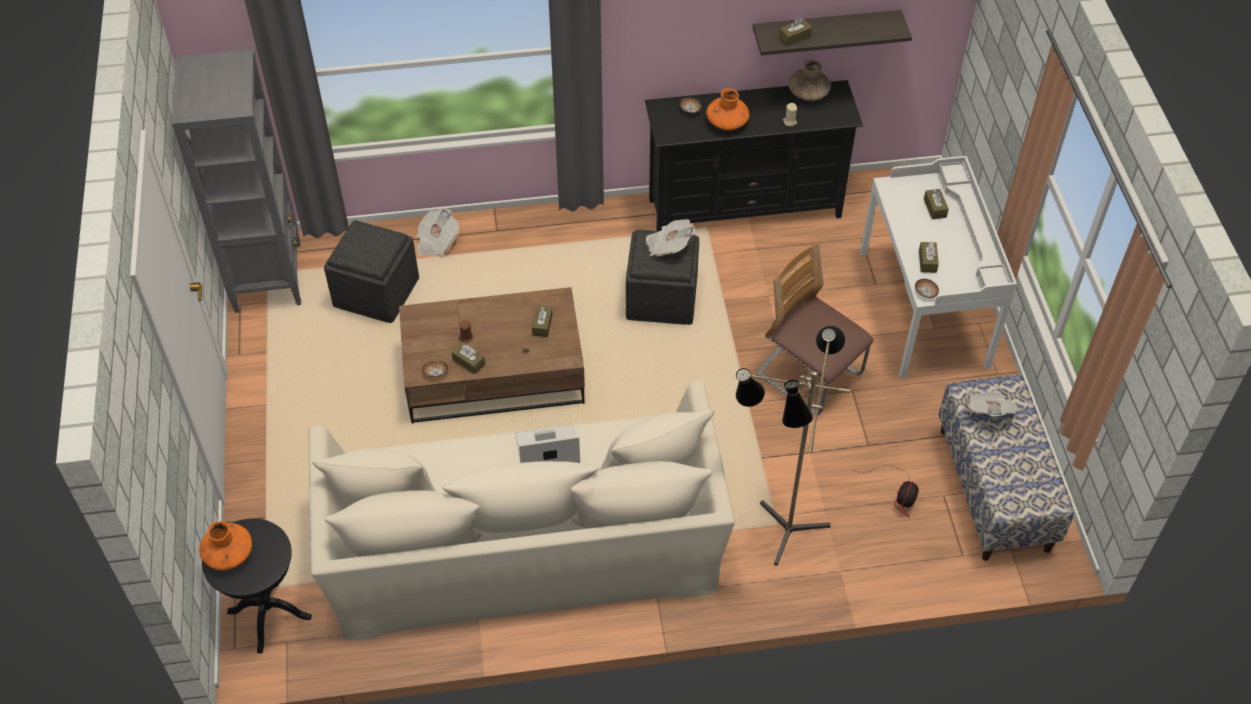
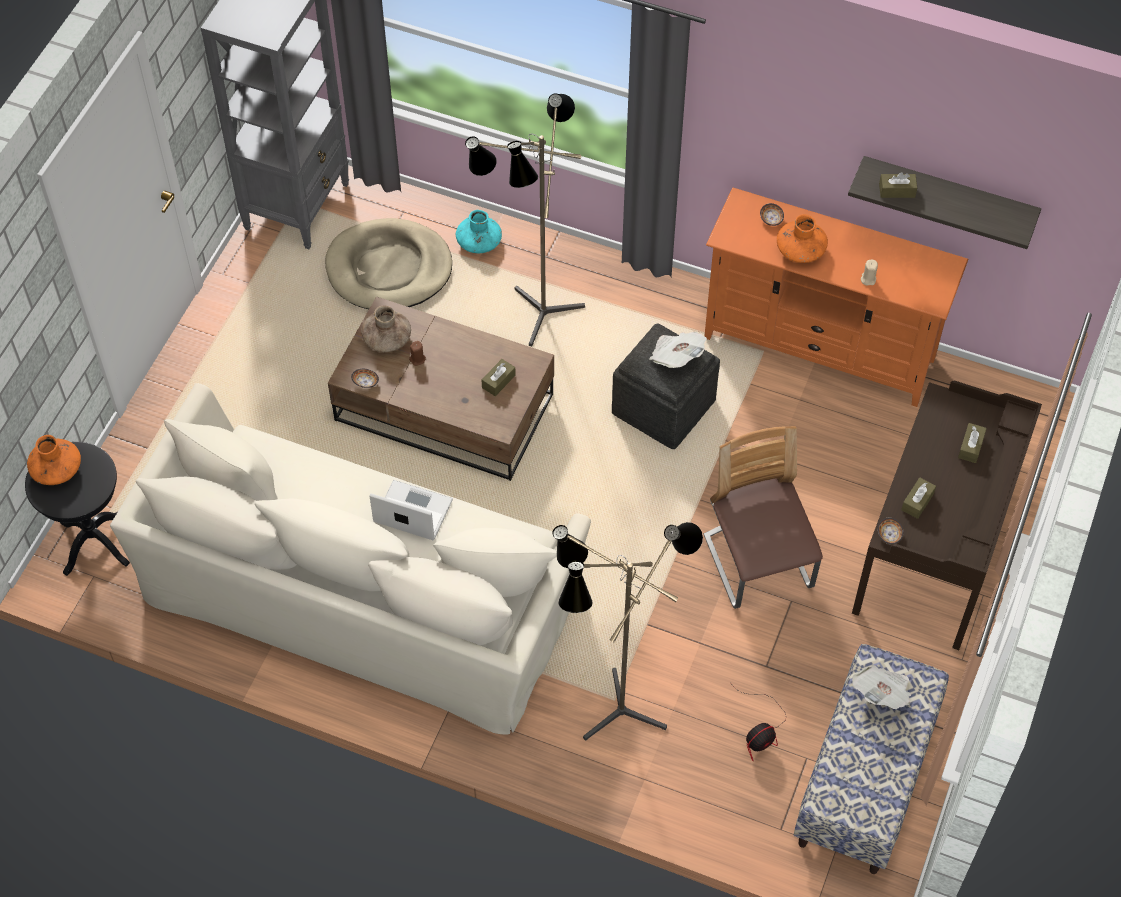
camera: 30 degrees right, 5 degrees up
(377, 291) = (389, 269): grey ottoman -> beige dog bed
(436, 242) = (479, 242): newspaper -> turquoise vase
(469, 362) = (403, 386): brown tissue box -> none
(516, 274) = (534, 313): none -> floor lamp
(745, 207) = (820, 347): black tv stand -> orange tv stand
(808, 93) = (912, 255): brown vase -> brown vase (387, 339)
(924, 308) = (935, 550): white desk -> brown desk

